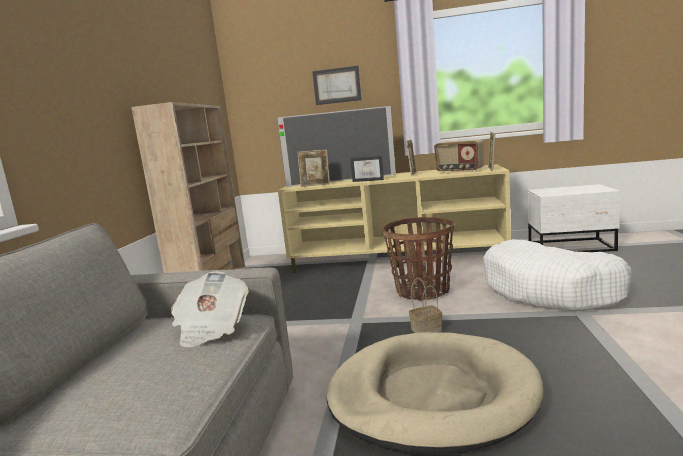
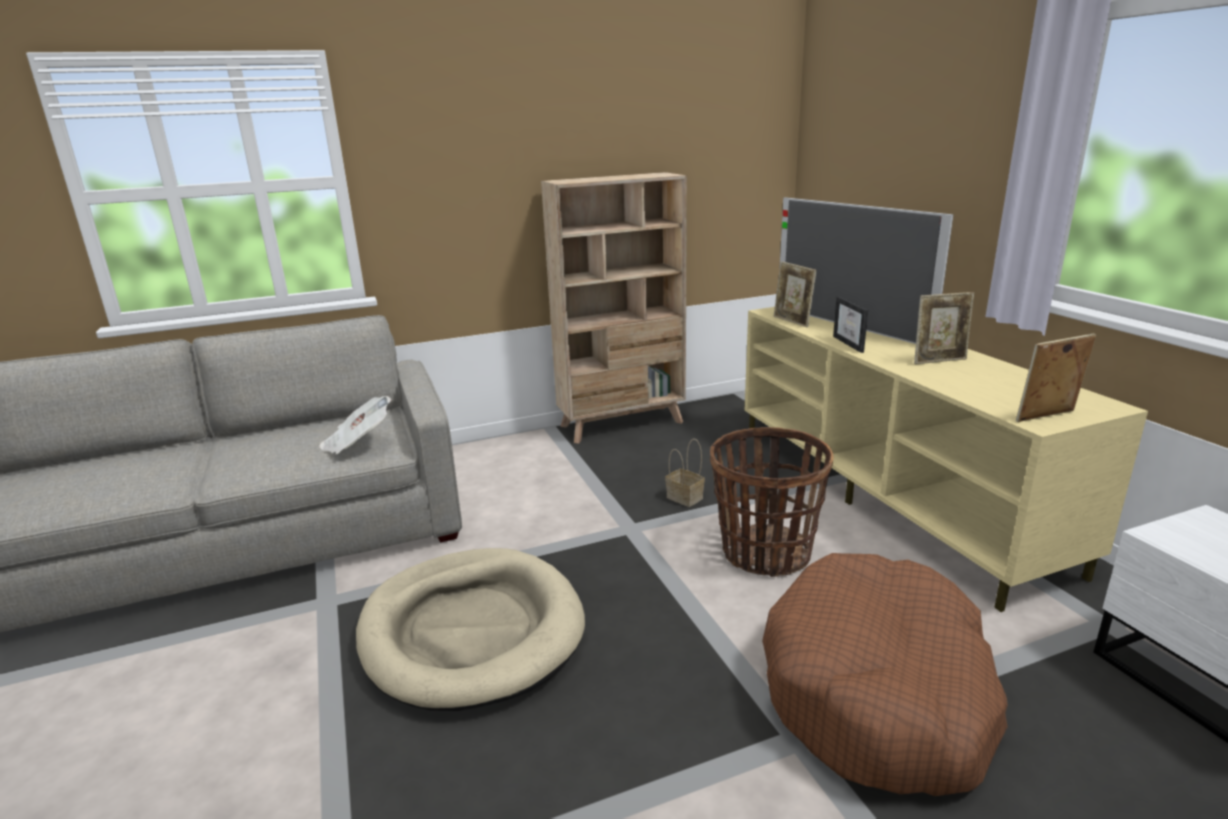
camera: 60 degrees right, 10 degrees up
(337, 85) = (928, 147): picture -> none
(427, 329) = (634, 589): basket -> basket (686, 498)
(459, 171) = (998, 392): radio -> none
(551, 291) = (878, 692): white dog bed -> brown dog bed

